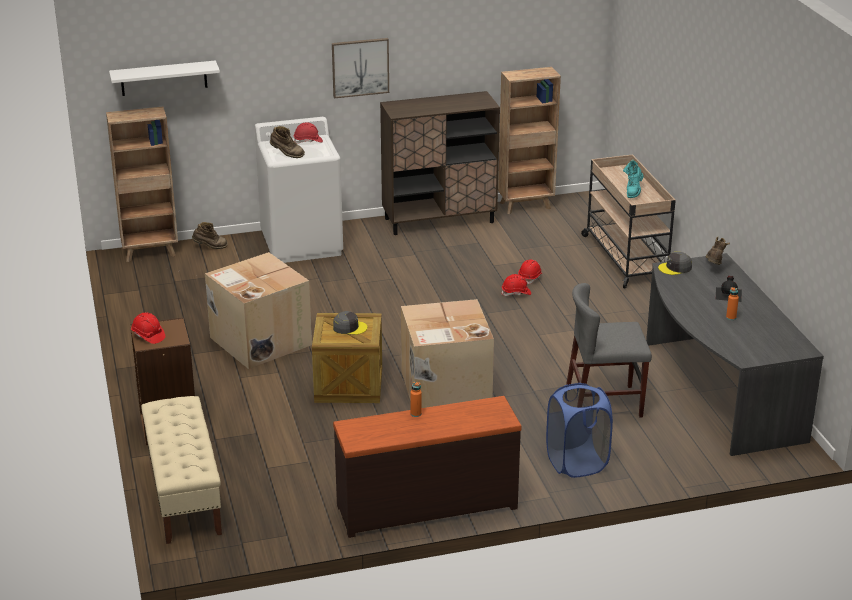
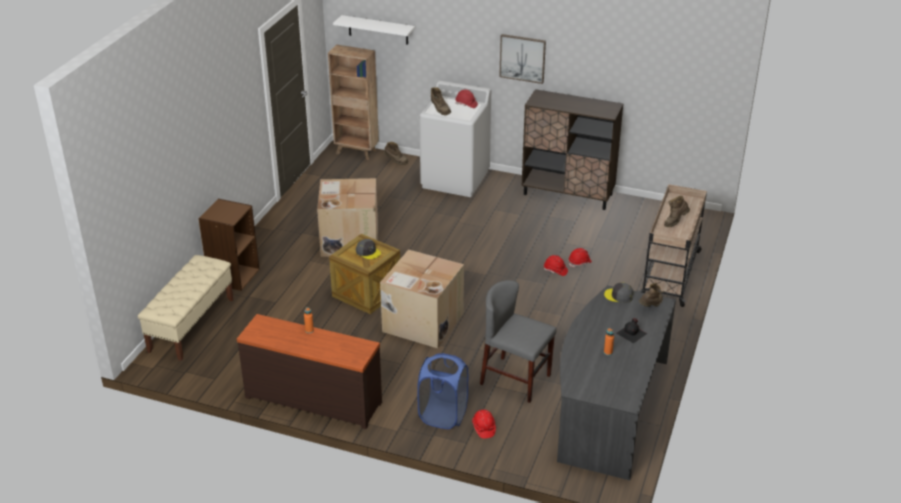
camera: 35 degrees right, 5 degrees up
(148, 336) = (218, 210): red hard hat -> red hard hat (483, 428)
(526, 205) = (645, 205): brown bookcase -> none
(633, 191) = (675, 222): turquoise boot -> brown boot

